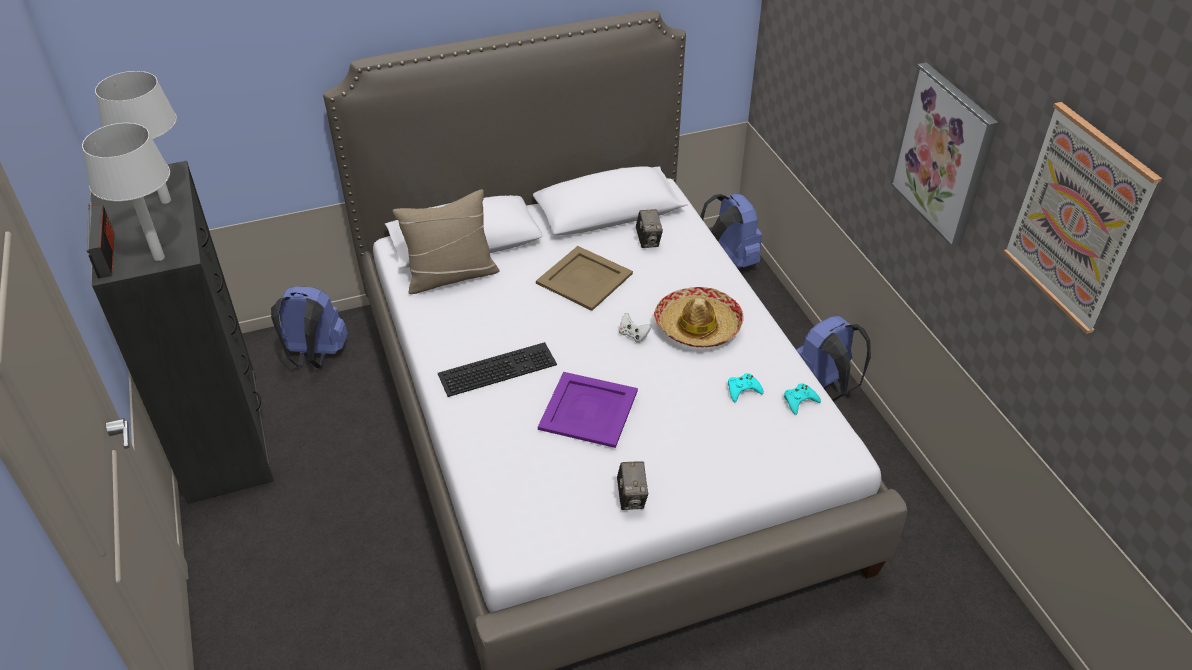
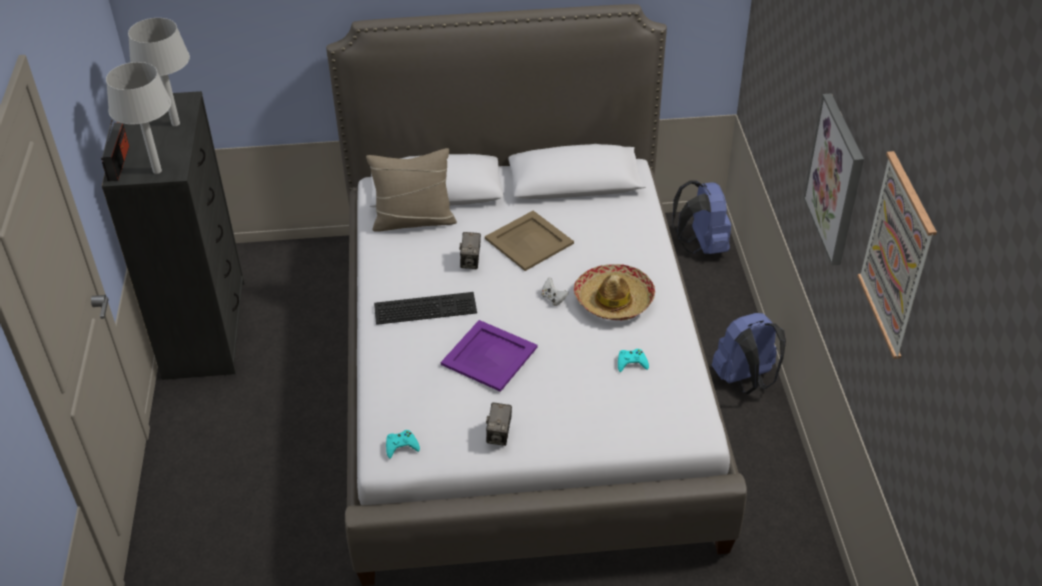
camera: 15 degrees right, 0 degrees up
(315, 356) = (298, 273): blue backpack -> none
(648, 241) = (599, 215): camera -> camera (471, 261)
(799, 401) = (678, 381): turquoise game controller -> turquoise game controller (401, 446)

